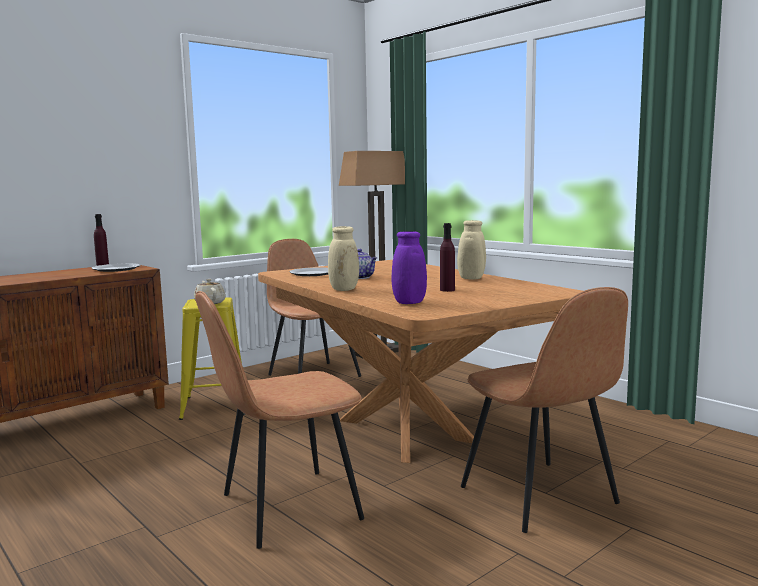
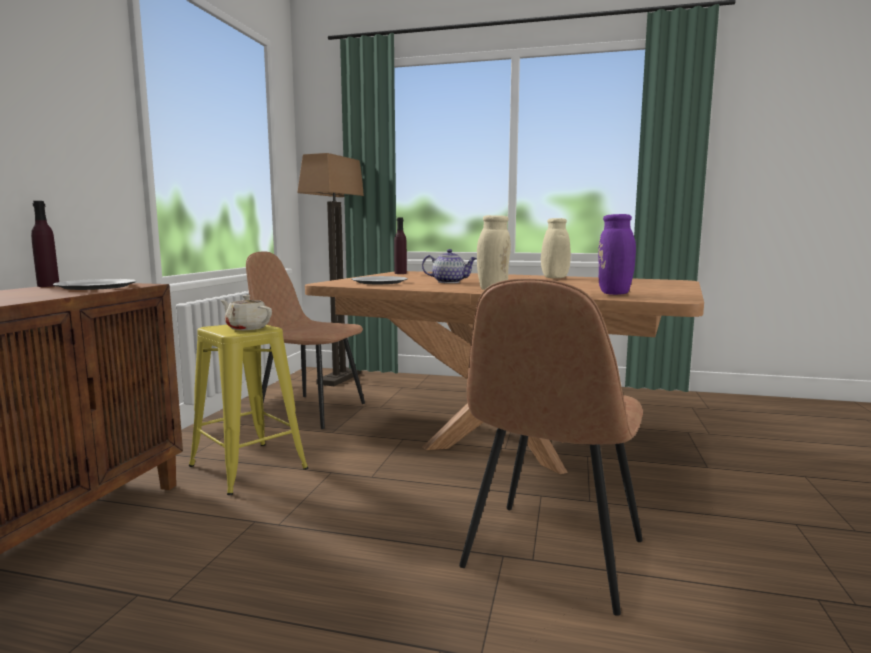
camera: 35 degrees left, 0 degrees up
(447, 290) = (584, 285): purple bottle -> purple bottle (400, 273)
(540, 497) = (712, 472): brown chair -> none

